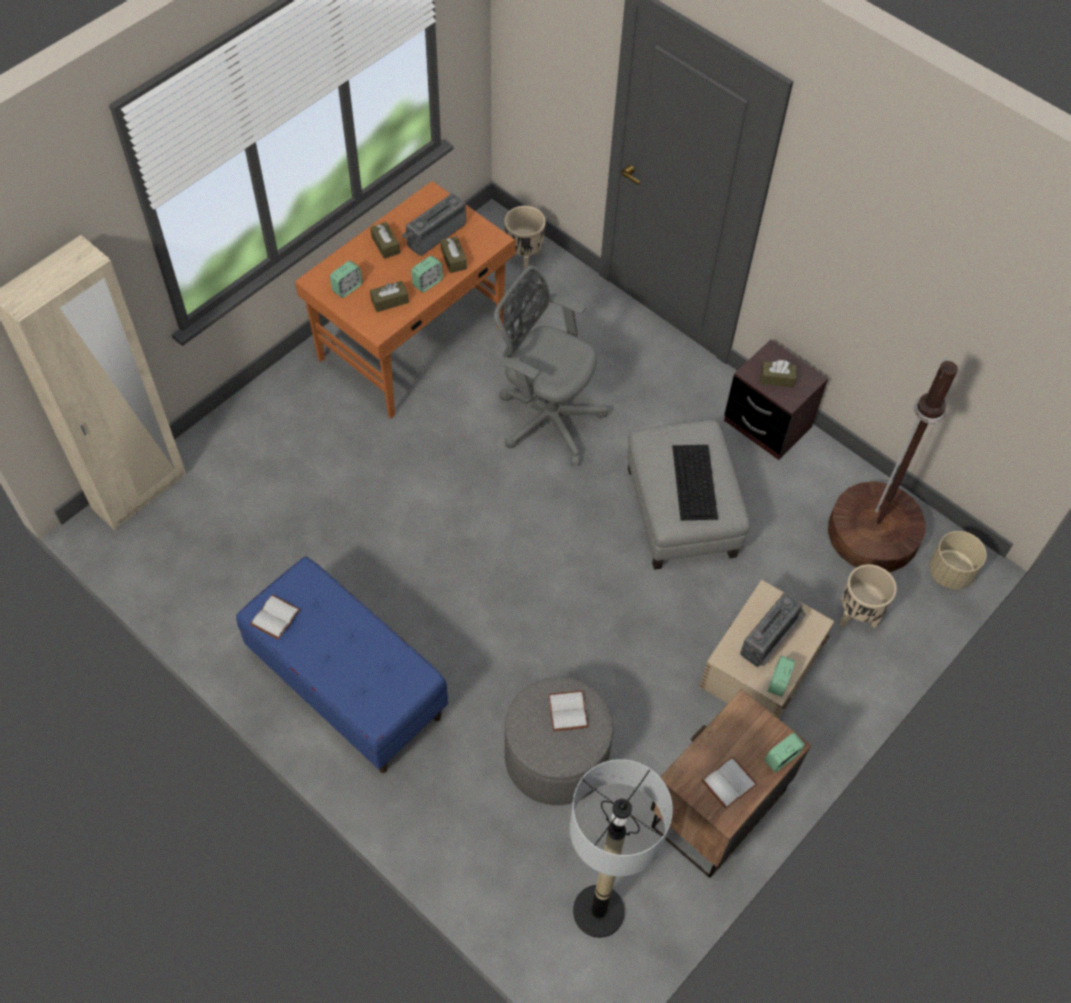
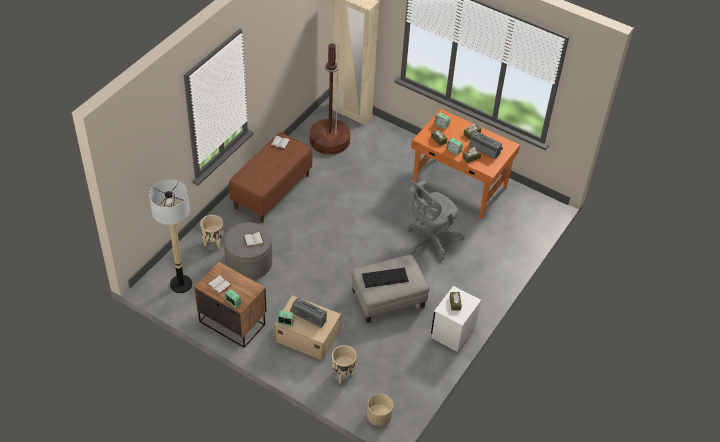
camera: 80 degrees right, 10 degrees down
(347, 686) = (271, 191): blue bench -> brown bench
(523, 260) = (529, 222): beige planter -> beige planter (213, 243)
(546, 417) = (430, 241): grey office chair -> grey office chair turned 150 degrees counterclockwise
(767, 424) = (453, 332): brown nightstand -> white nightstand
(873, 534) = (395, 381): brown floor lamp -> brown floor lamp (329, 140)

